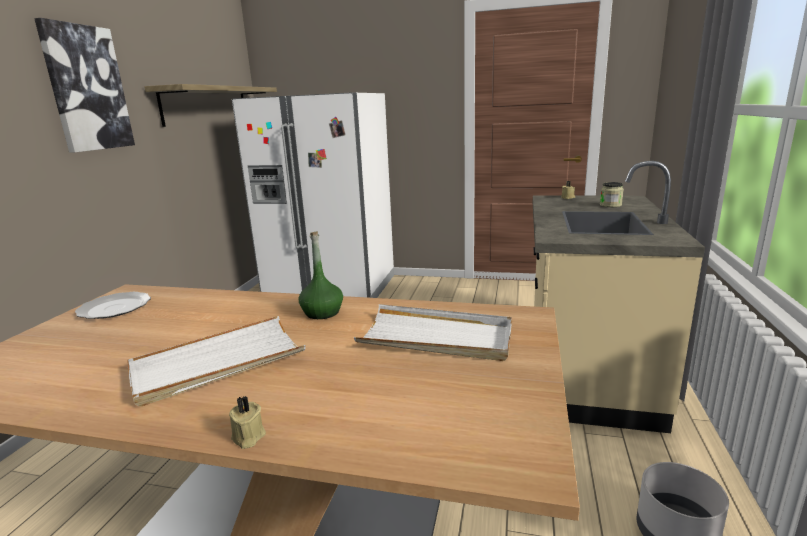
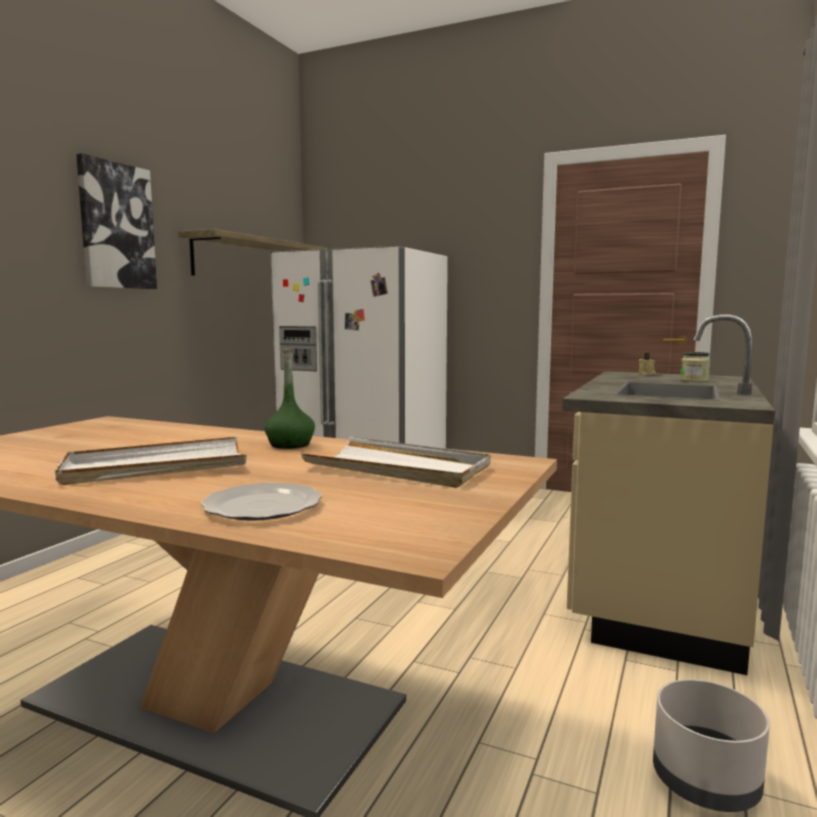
camera: 10 degrees right, 10 degrees down
(114, 308) = (85, 429): plate -> plate (261, 506)
(248, 437) = (145, 510): beige candle -> none

